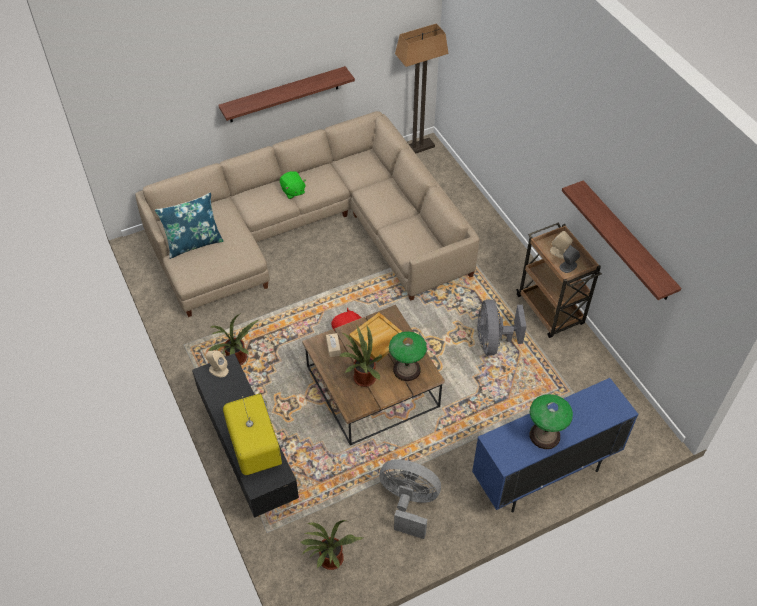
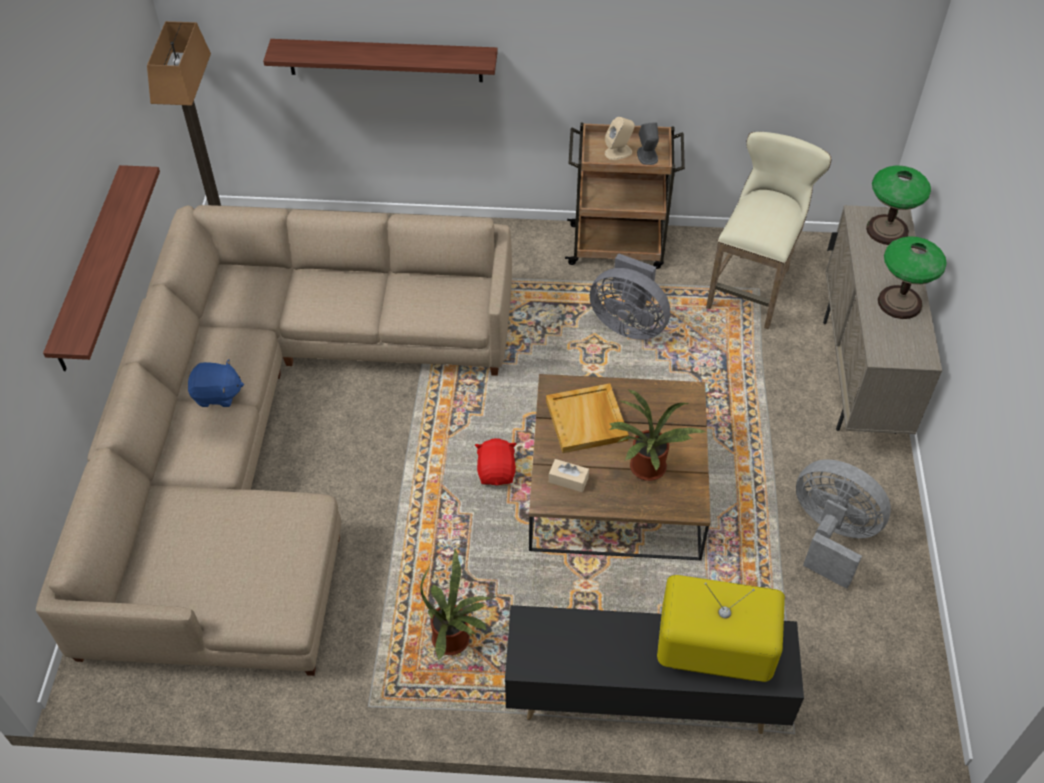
camera: 60 degrees left, 0 degrees up
(194, 243) = (214, 576): blue pillow -> none
(218, 370) = (531, 641): beige speaker -> none
(293, 191) = (217, 395): green plush toy -> blue plush toy
(331, 561) = (879, 670): potted plant -> none
(407, 369) = (662, 413): table lamp -> table lamp (887, 230)
(408, 503) = (830, 536): grey fan -> grey fan turned 75 degrees clockwise
(544, 475) = (858, 376): blue cabinet -> beige cabinet
(575, 391) = (753, 286): none -> beige stool
(626, 241) = (711, 59): shelf -> shelf (385, 60)

